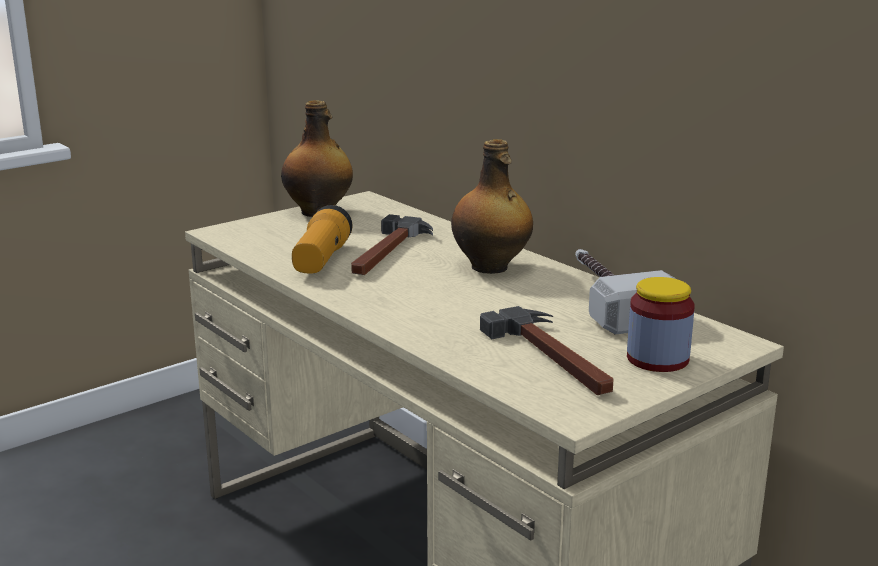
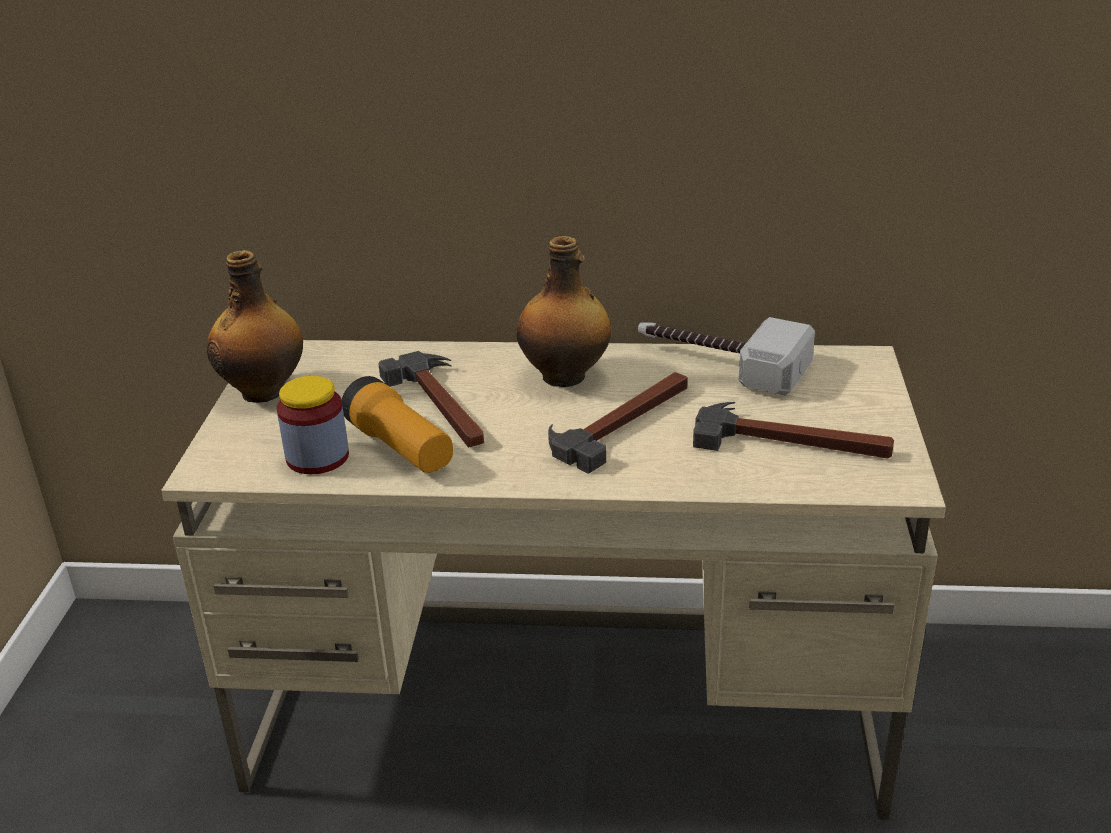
camera: 45 degrees left, 10 degrees up
(468, 301) = (623, 422): none -> hammer
(657, 359) = (852, 402): jar -> jar (317, 457)

